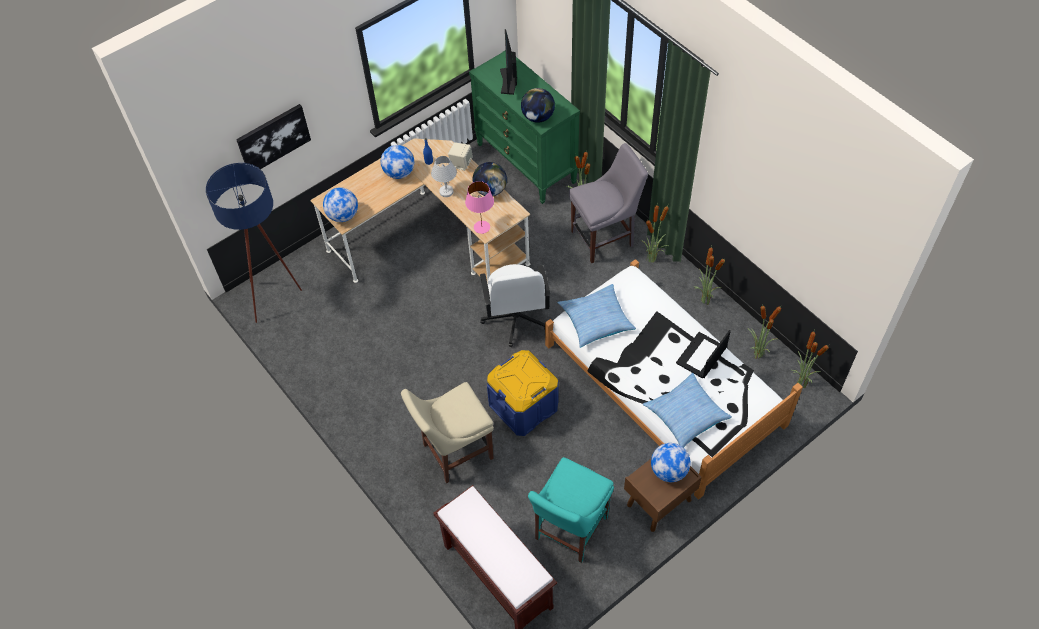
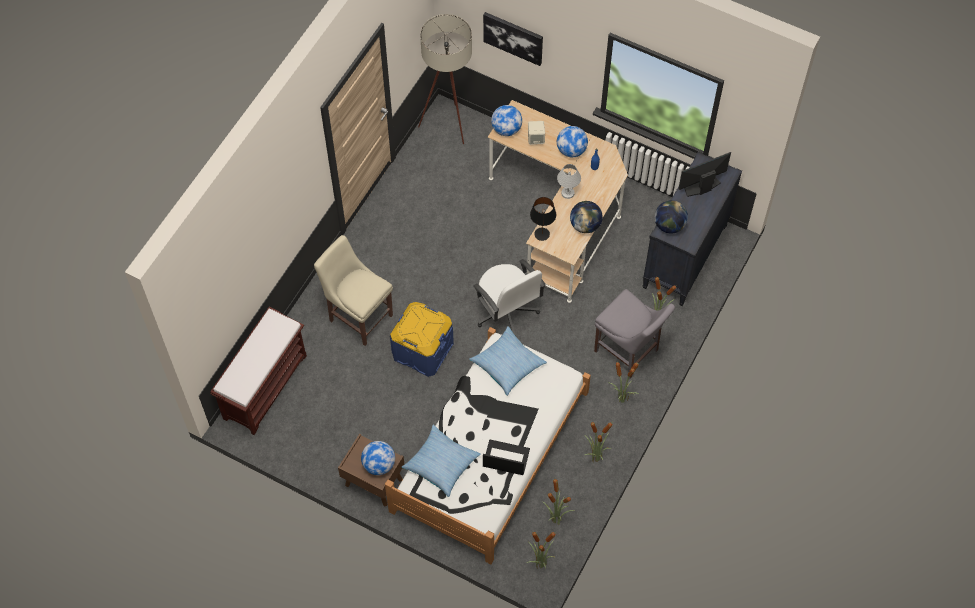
camera: 65 degrees right, 5 degrees up
(276, 296) = (449, 129): blue floor lamp -> beige floor lamp
(461, 163) = (604, 192): beige speaker -> beige speaker (536, 139)
(482, 227) = (542, 234): pink table lamp -> black table lamp
(515, 319) = (506, 312): white office chair -> white office chair turned 90 degrees counterclockwise
(526, 163) = (685, 257): green dresser -> black dresser
(569, 531) = (322, 423): turquoise chair -> none

